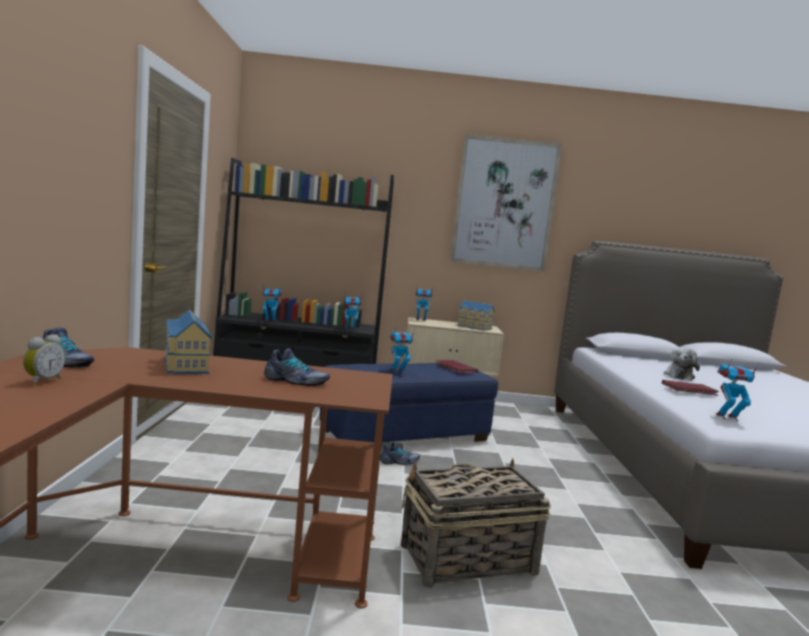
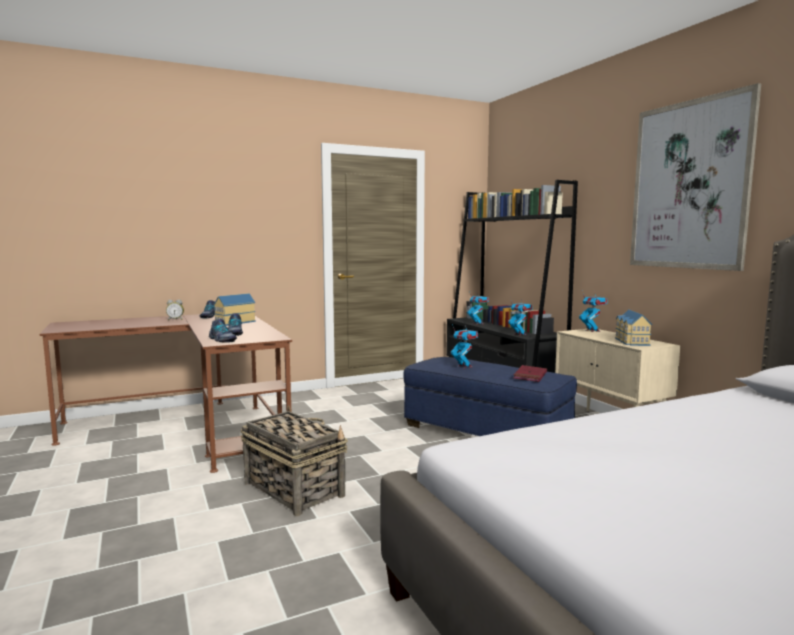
camera: 65 degrees right, 0 degrees up
(399, 462) = (424, 441): shoe -> shoe (222, 340)
(678, 376) = (740, 429): plush toy -> none
(689, 390) = (626, 431): red book -> none
(727, 417) = (506, 447): toy robot -> none

